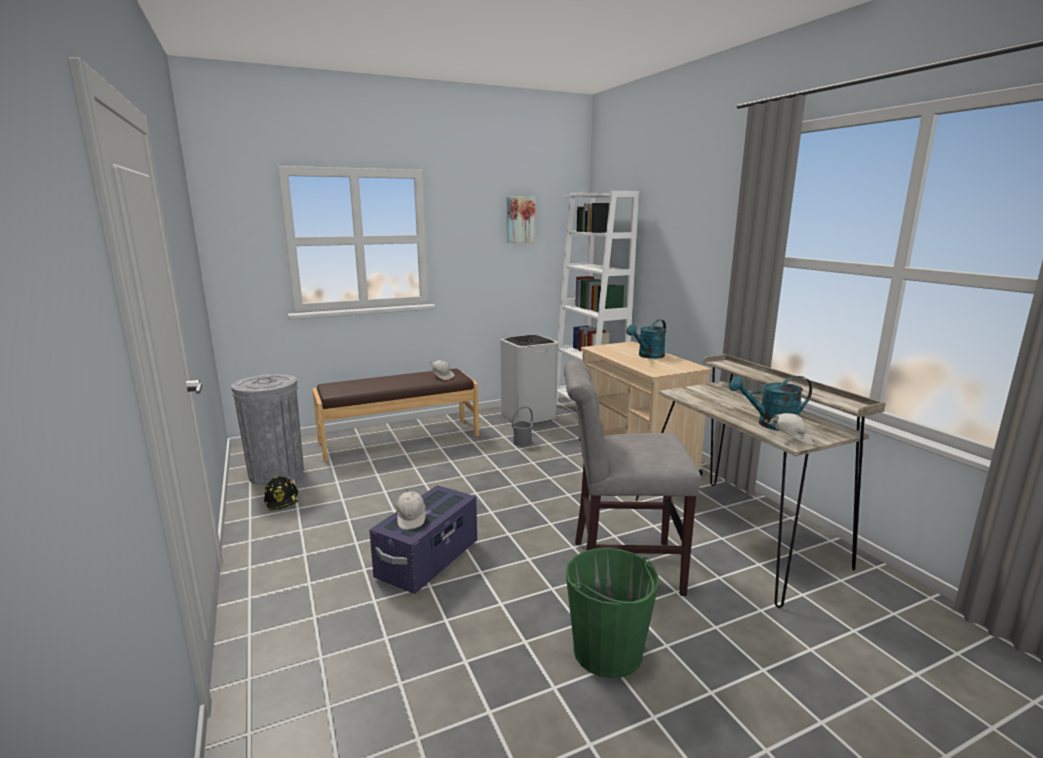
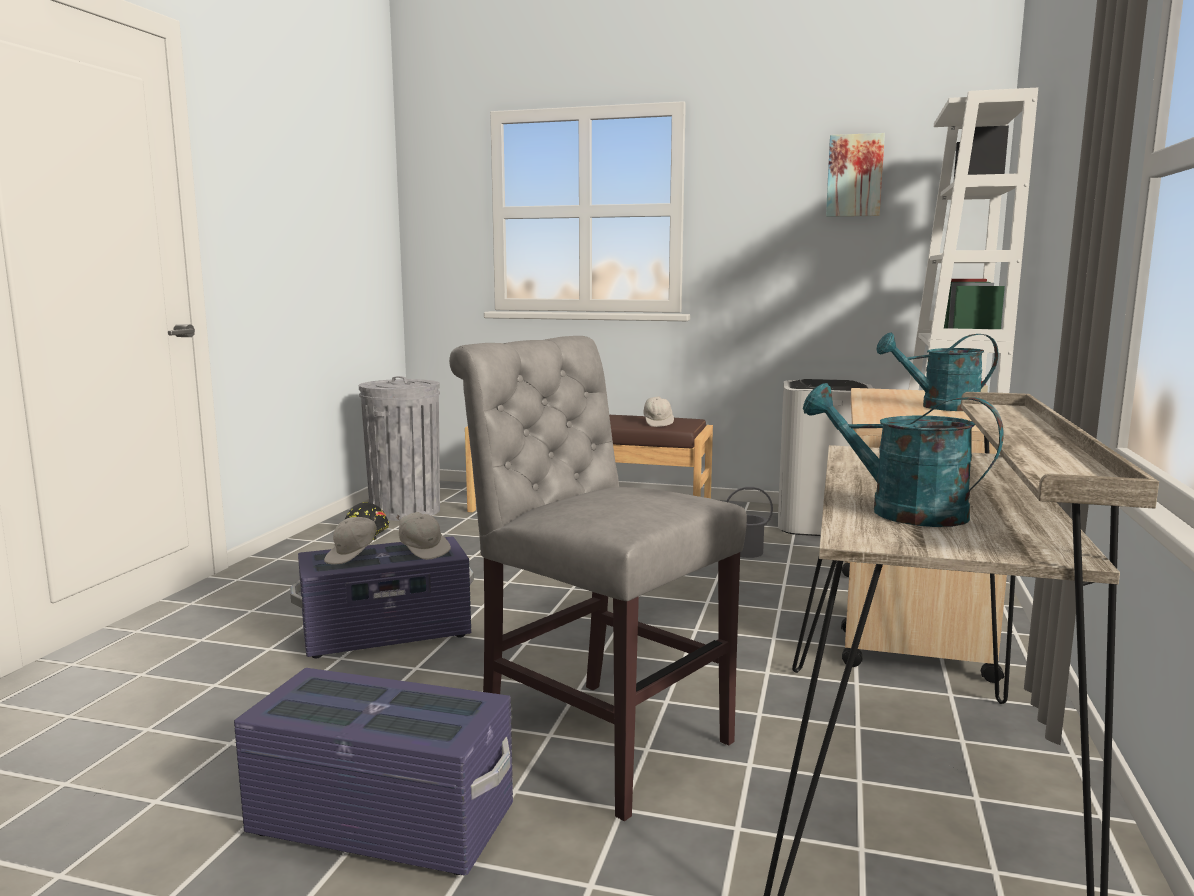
camera: 40 degrees right, 5 degrees down
(608, 651) = (382, 822): green bucket -> purple storage box
(789, 440) = (863, 533): white cap -> white cap (423, 550)

